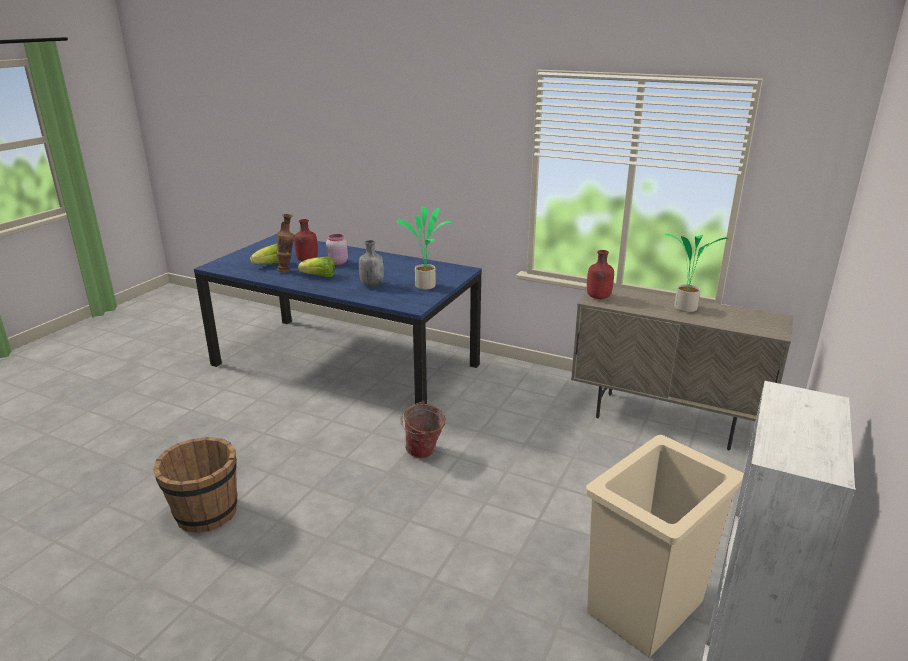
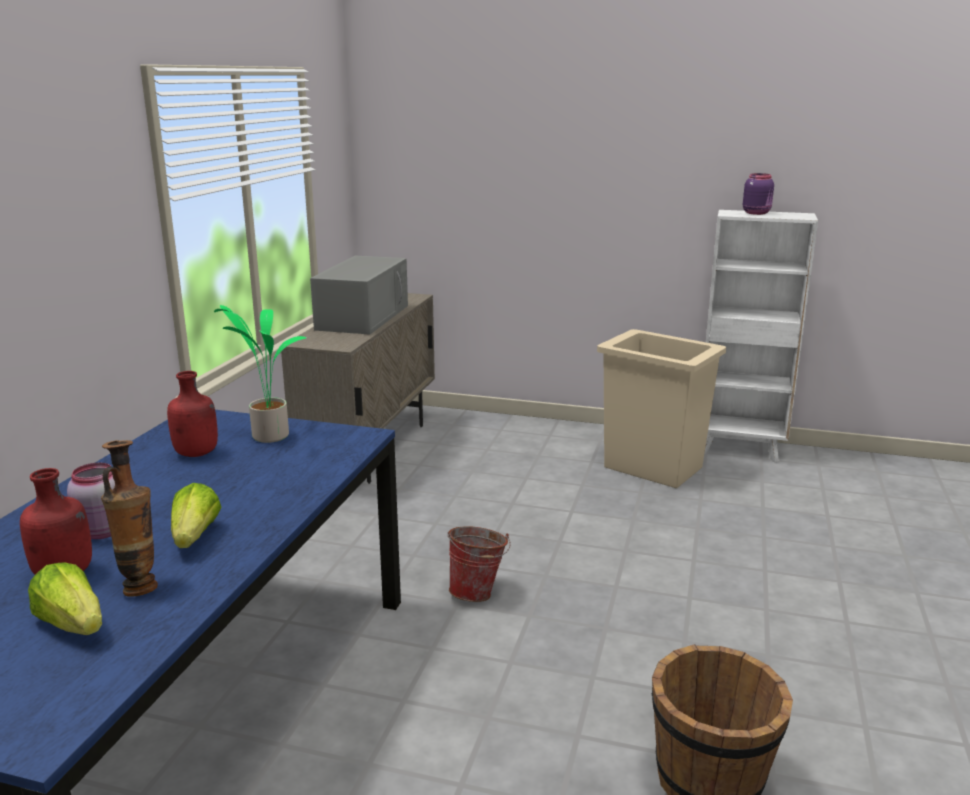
camera: 100 degrees left, 5 degrees down
(372, 285) = (258, 478): grey bottle -> none
(598, 297) = (332, 343): red bottle -> red bottle (197, 453)
(684, 308) = (363, 316): potted plant -> grey microwave
(813, 421) = (757, 213): none -> purple jar

